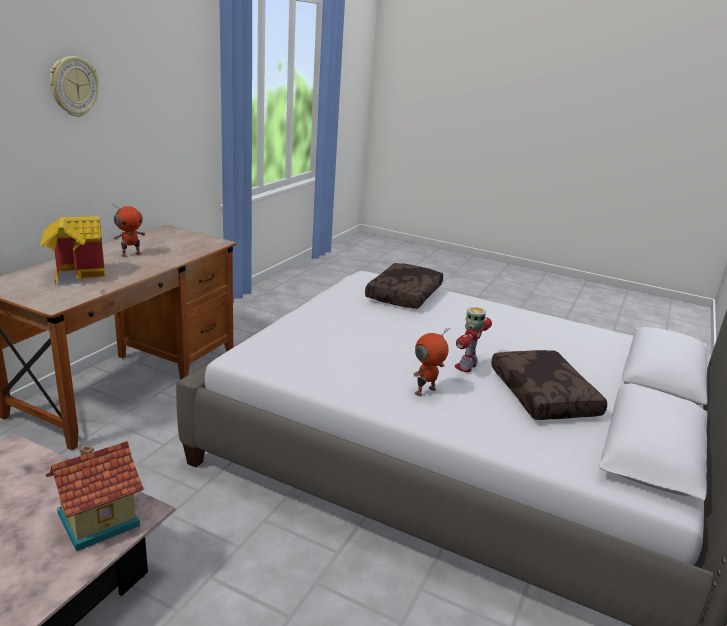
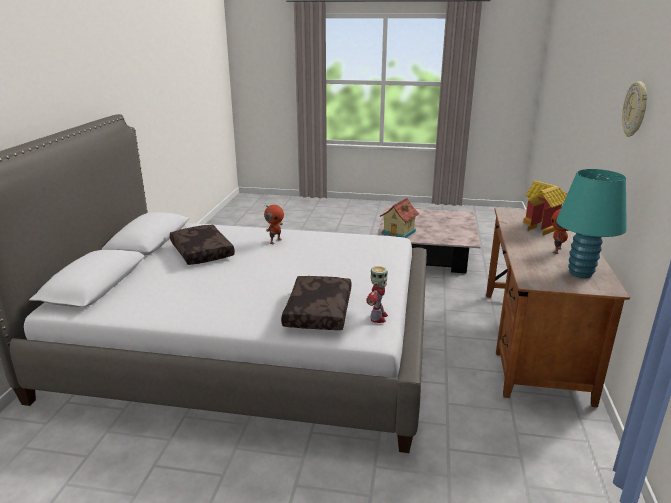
camera: 165 degrees right, 0 degrees up
(161, 239) = (580, 273): none -> turquoise table lamp
(467, 366) = (251, 258): toy robot -> toy robot (378, 317)

